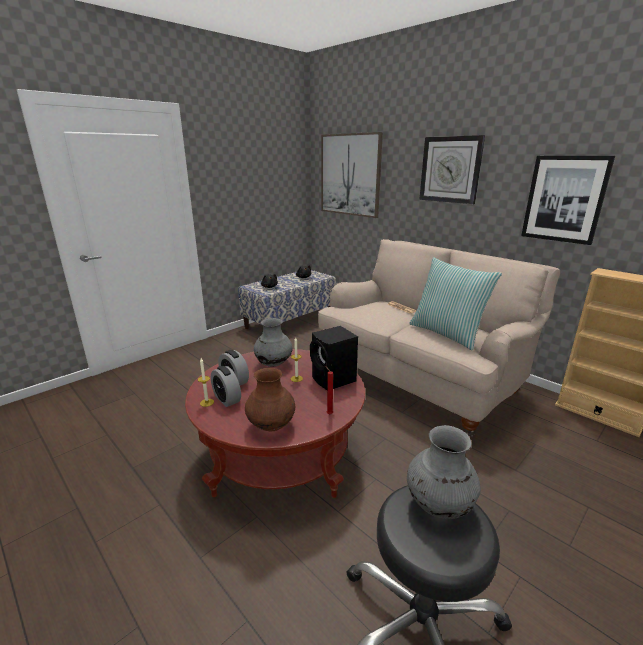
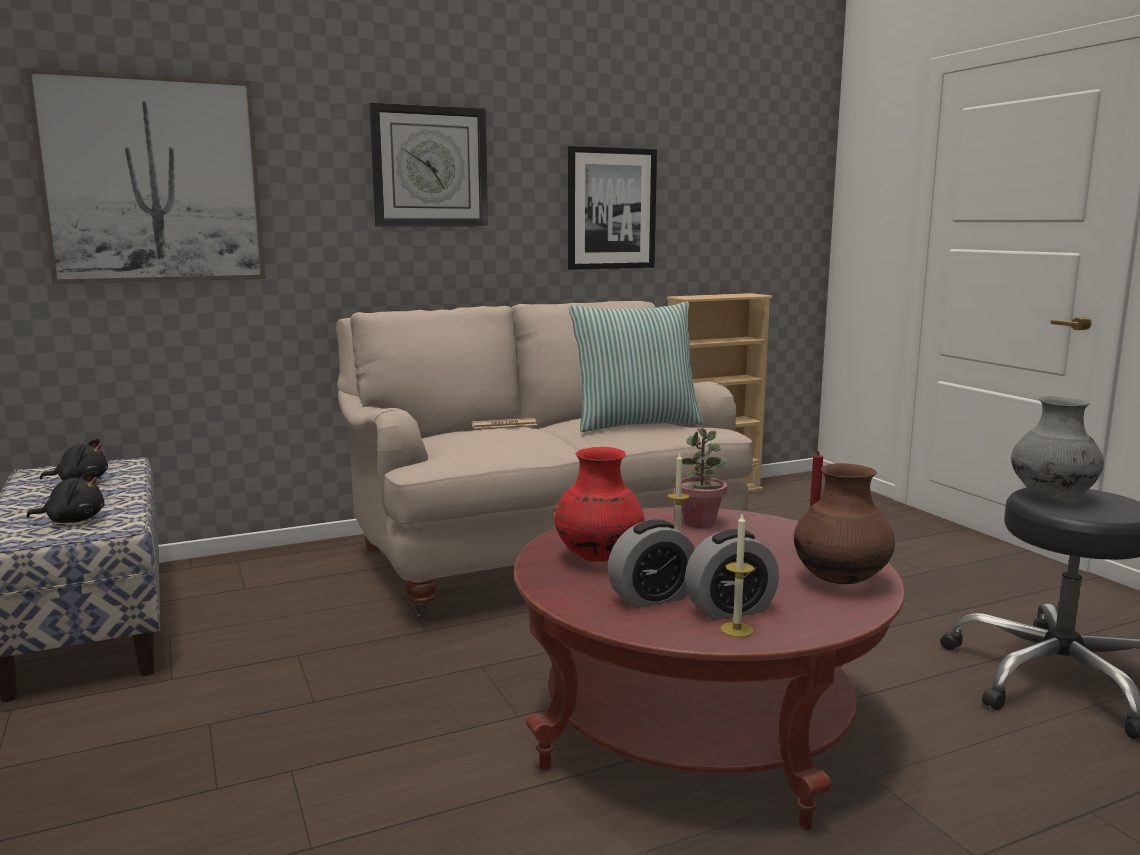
camera: 70 degrees left, 10 degrees down
(273, 364) = (598, 557): grey vase -> red vase
(334, 380) = (700, 523): black speaker -> potted plant

